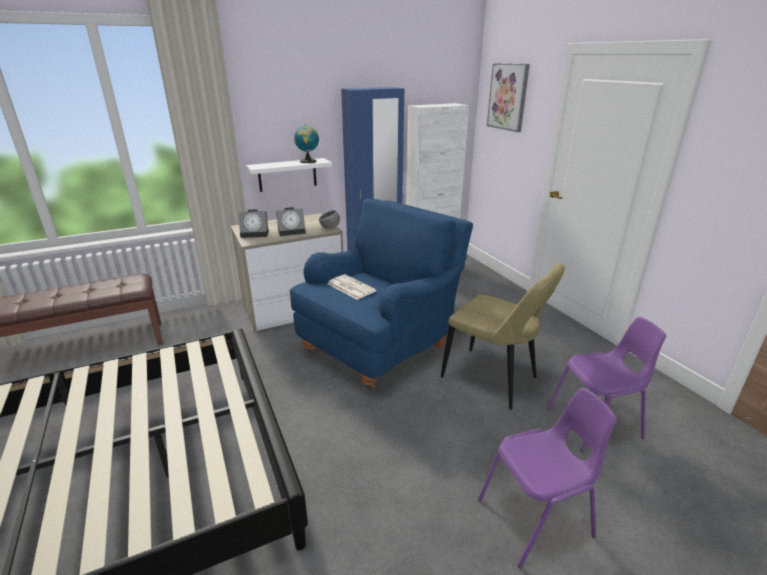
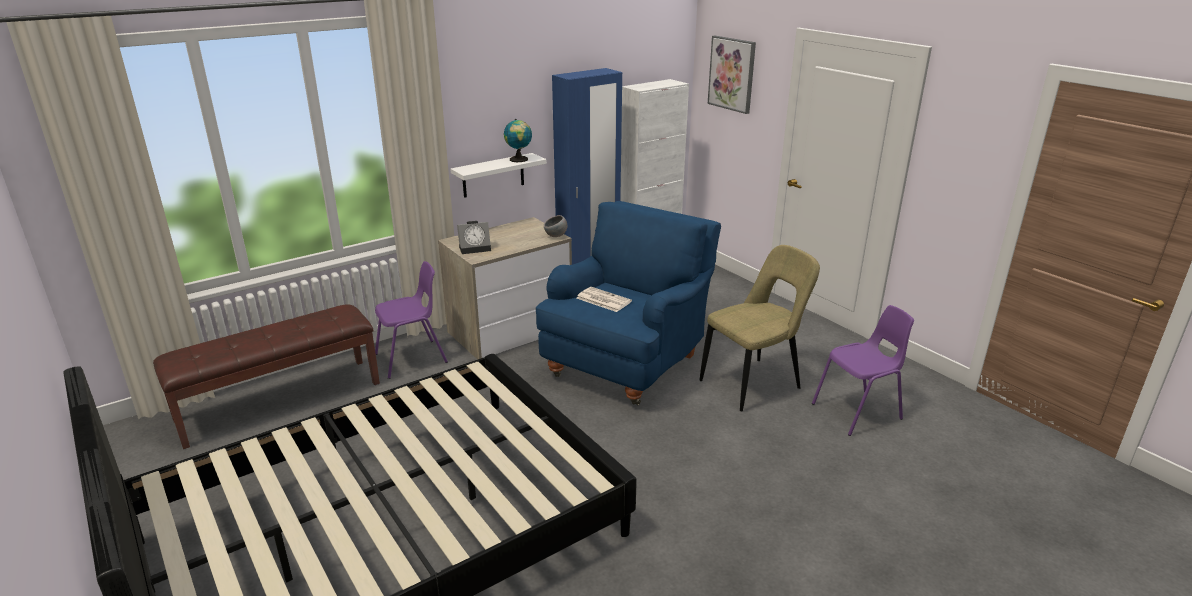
camera: 10 degrees left, 0 degrees up
(292, 231) = (515, 242): alarm clock -> none
(493, 379) = (754, 383): beige chair -> beige chair turned 60 degrees counterclockwise
(536, 519) = (820, 490): purple chair -> purple chair (412, 359)

